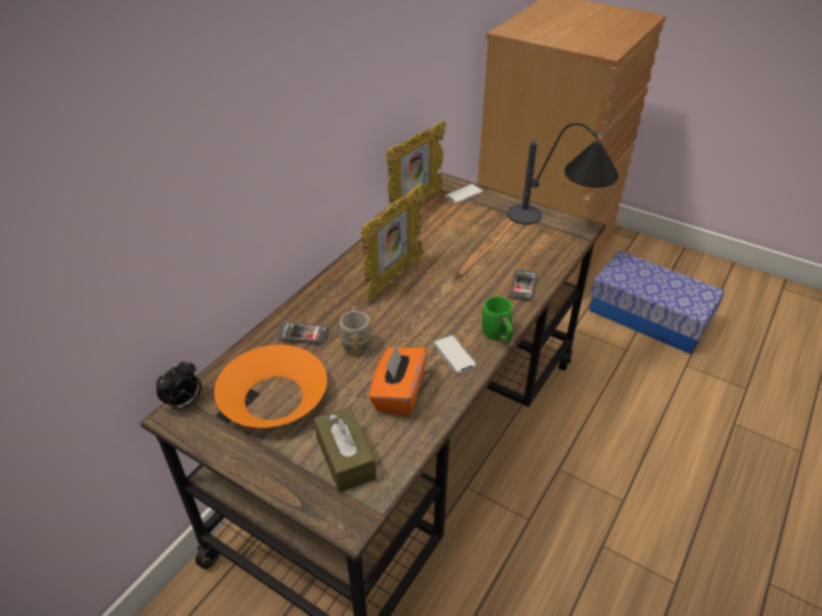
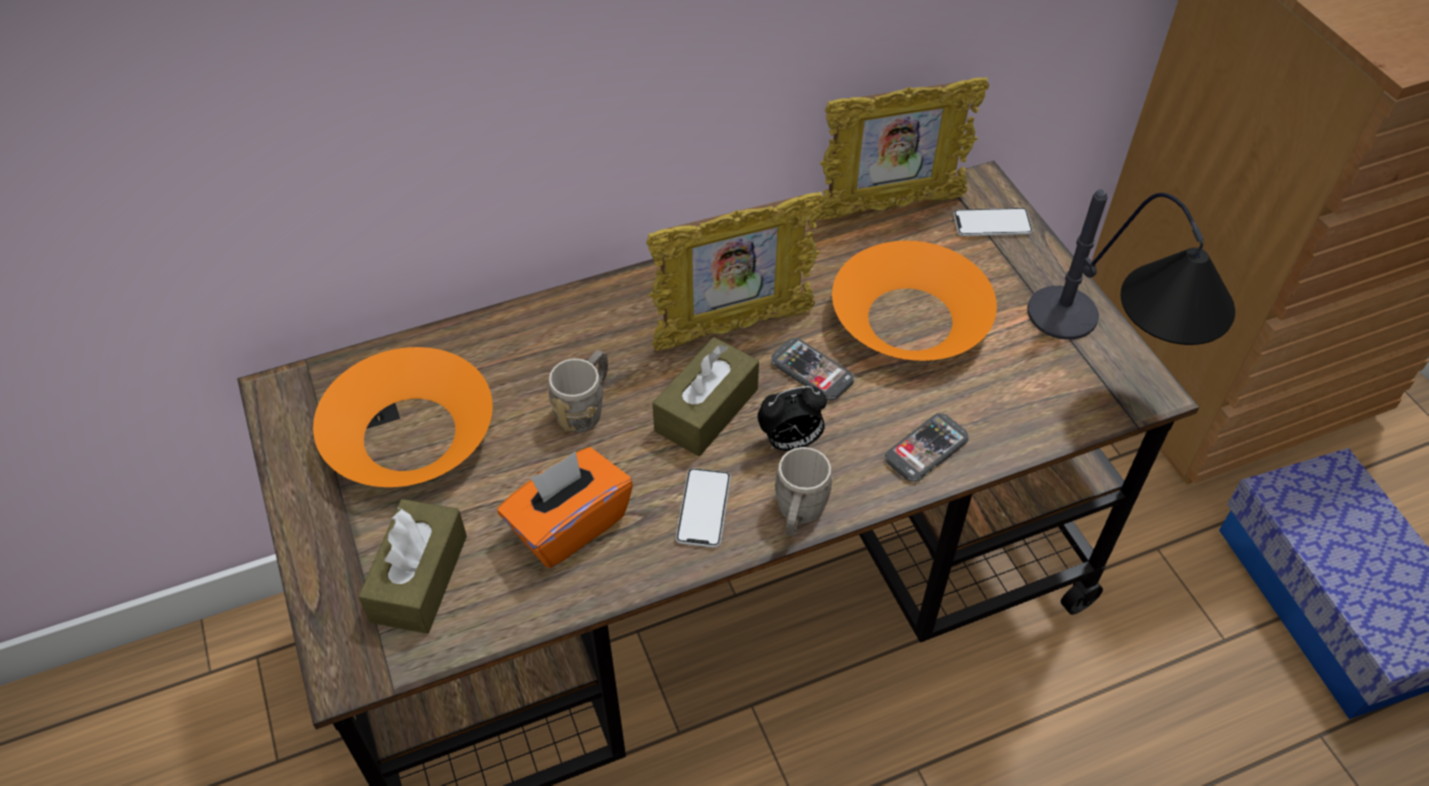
camera: 35 degrees right, 10 degrees up
(184, 403) = (304, 380): alarm clock -> alarm clock (790, 442)
(302, 335) = (526, 356): phone -> phone (811, 371)
(415, 315) = (706, 410): none -> brown tissue box
(467, 242) = (910, 319): none -> orange bowl
(498, 336) = (798, 515): green mug -> grey mug

